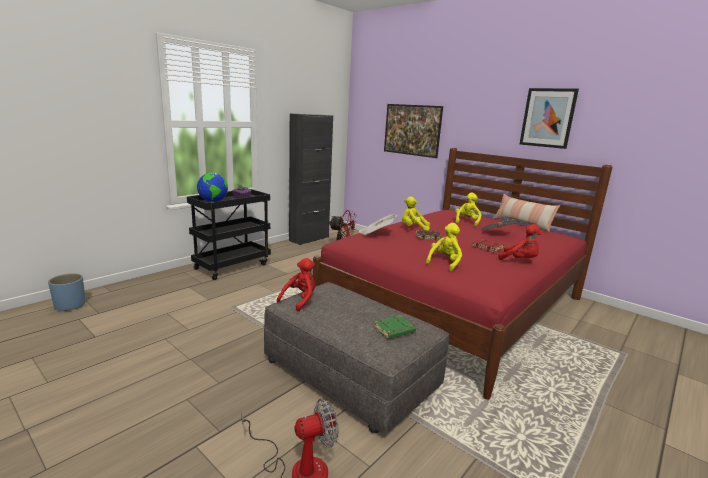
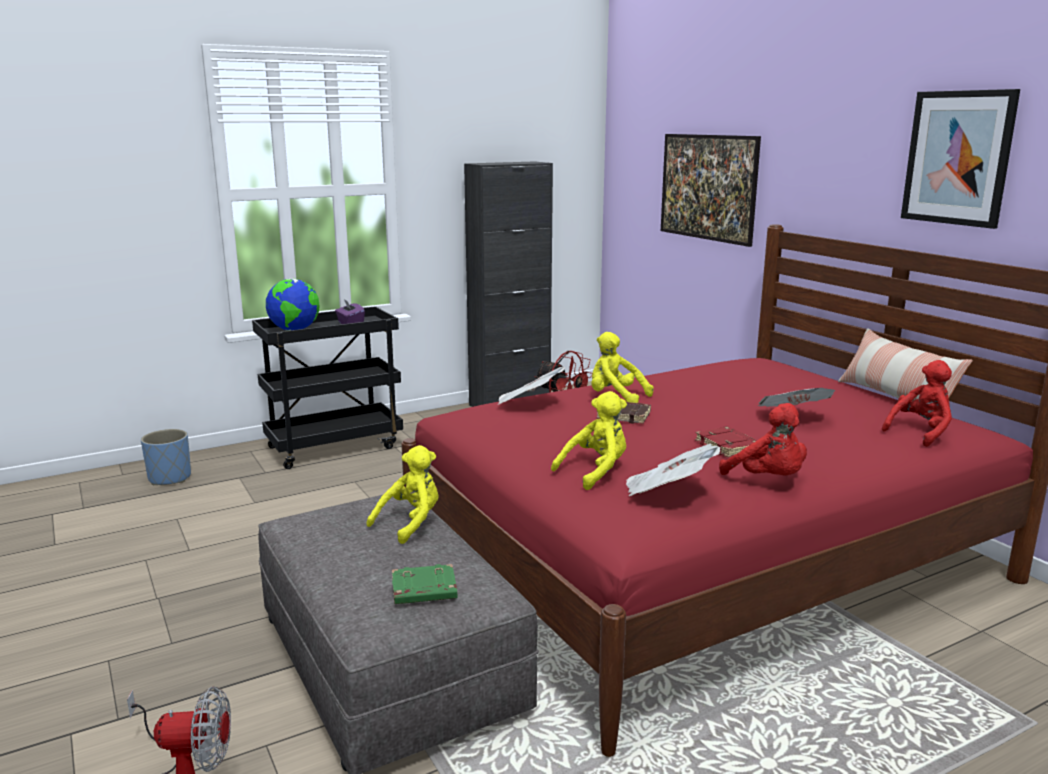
camera: 20 degrees right, 0 degrees up
(70, 305) = (54, 492): blue planter -> blue planter (169, 478)
(300, 300) = (319, 518): red plush toy -> red plush toy (920, 432)
(466, 222) = (755, 388): yellow plush toy -> yellow plush toy (410, 523)
(488, 269) = (667, 492): none -> newspaper

